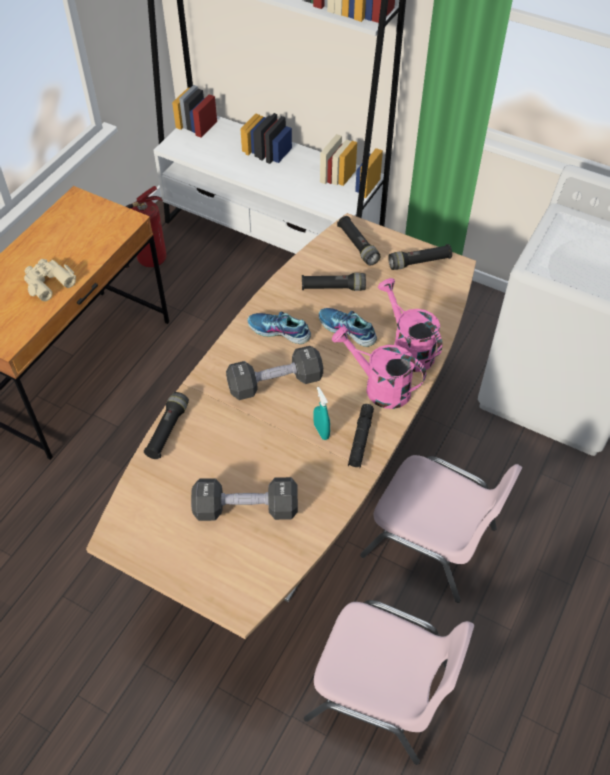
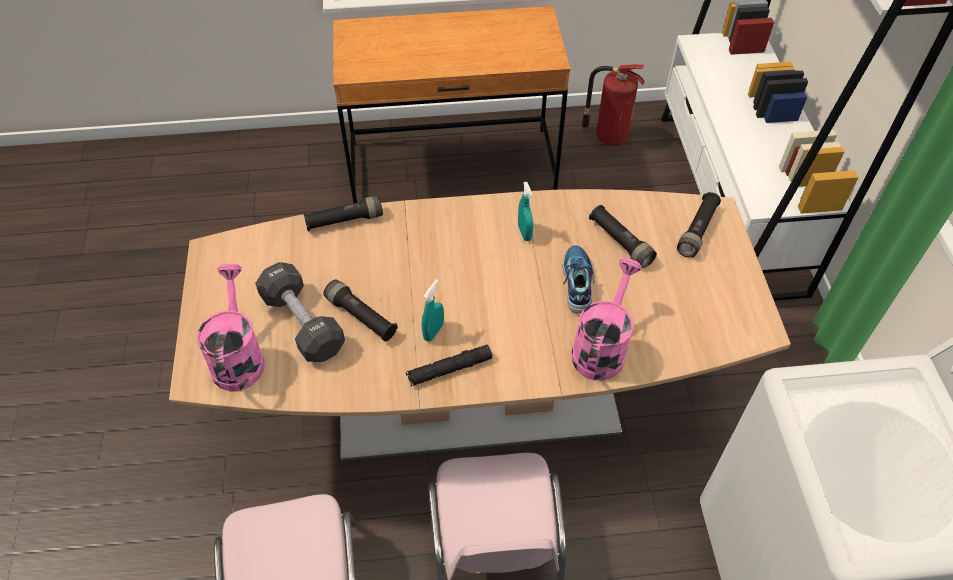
camera: 55 degrees right, 0 degrees up
(48, 282) = (434, 56): beige binoculars -> none
(275, 383) = (461, 264): black dumbbell -> none
(279, 332) = (524, 232): shoe -> turquoise spray bottle
(379, 387) = (528, 349): pink watering can -> pink watering can (238, 356)
(419, 262) = (730, 294): black flashlight -> black flashlight (361, 317)

